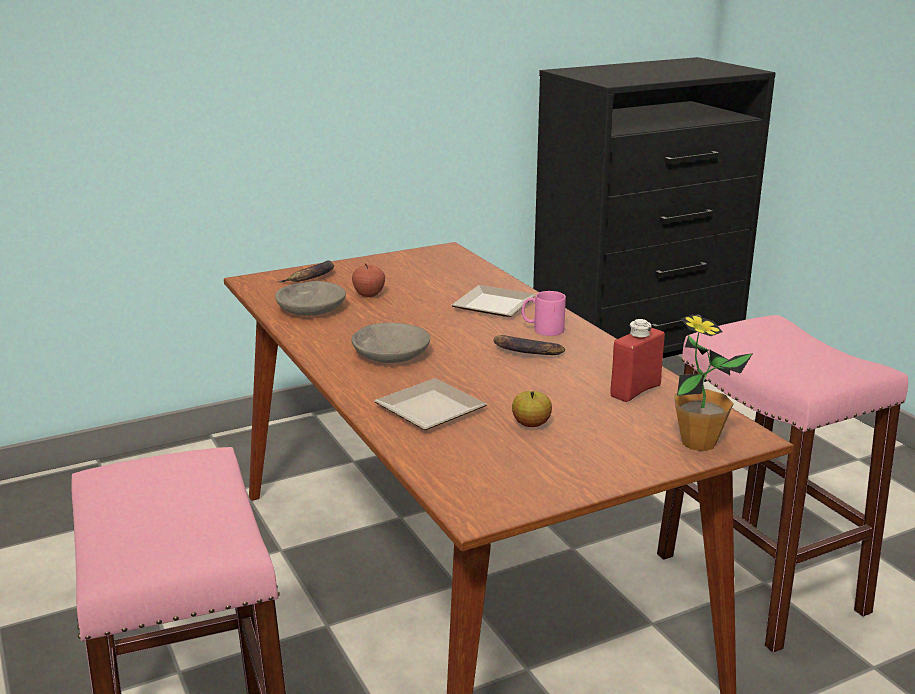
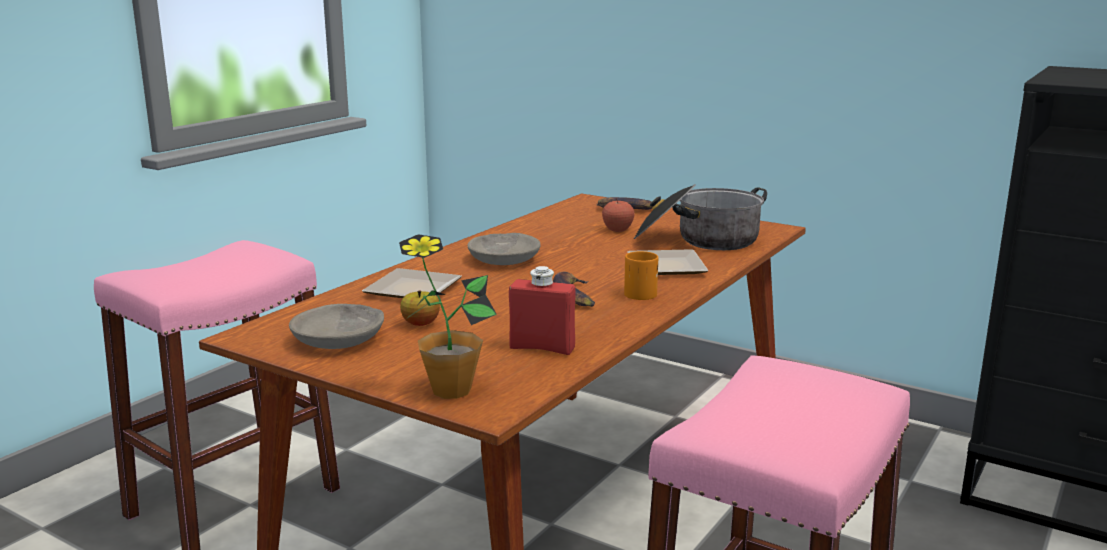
camera: 60 degrees right, 5 degrees down
(311, 308) = (560, 223): grey bowl -> grey bowl (340, 339)
(440, 278) = (698, 240): none -> cooking pot
(542, 330) = (637, 292): pink mug -> orange mug

